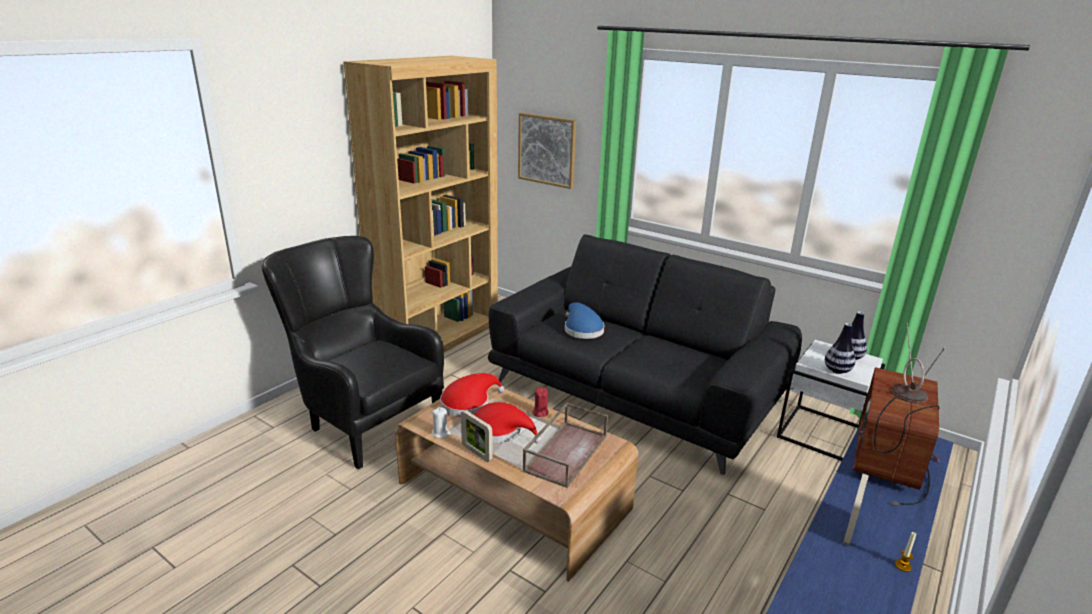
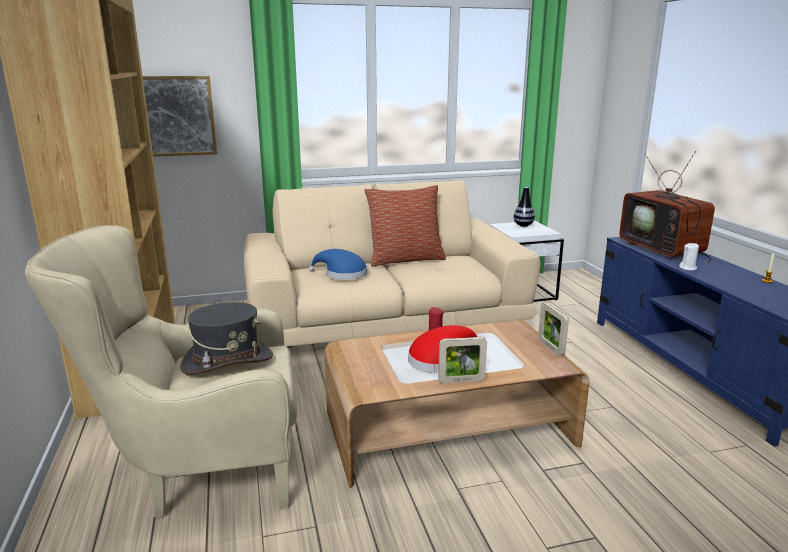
camera: 50 degrees left, 5 degrees down
(362, 420) = (198, 472): black armchair -> beige armchair
(378, 355) = (227, 361): none -> grey hat
(441, 433) = (405, 387): white candle -> white candle (688, 268)
(468, 403) = (373, 358): red hat -> none
(565, 452) = (506, 345): brown tray -> none
(635, 392) = (385, 323): black sofa -> beige sofa
(660, 339) = (405, 259): none -> pillow
(837, 370) = (534, 232): vase -> none
(850, 529) = (726, 279): picture frame -> picture frame (551, 347)

